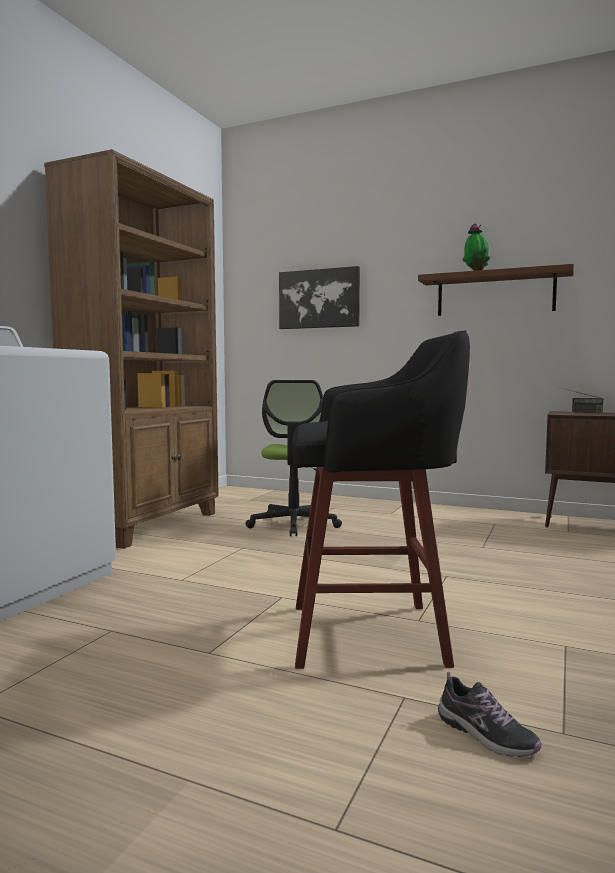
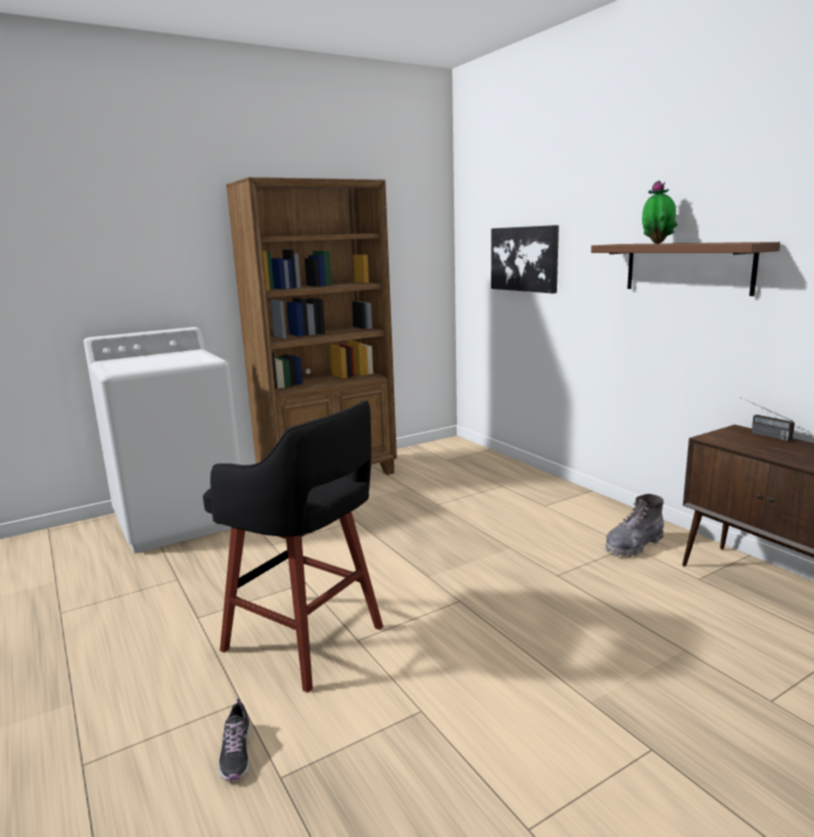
camera: 35 degrees right, 10 degrees up
(294, 524) = (435, 501): office chair -> none
(496, 523) = (633, 545): none -> grey boot

